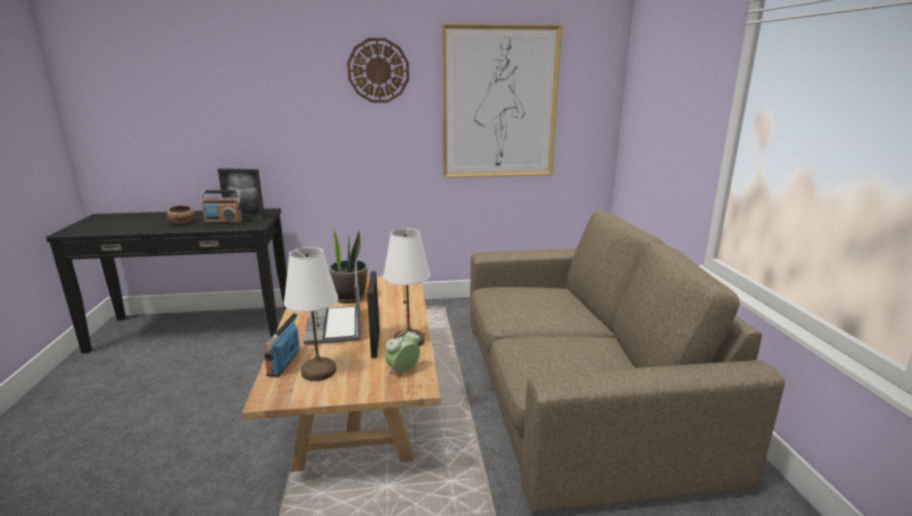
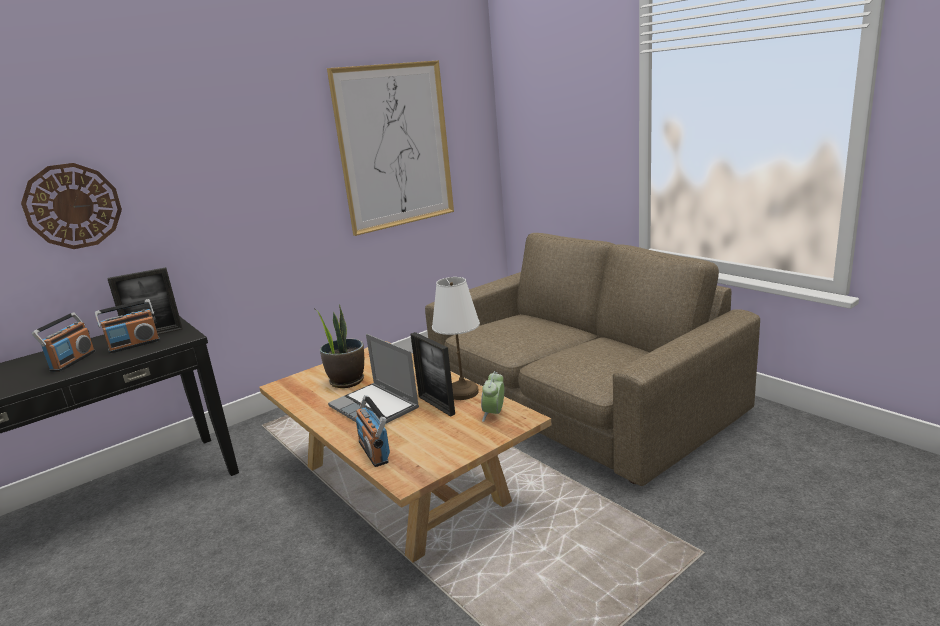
camera: 30 degrees left, 0 degrees up
(182, 222) = (72, 361): bowl -> radio
(318, 371) = (420, 444): white table lamp -> none
(378, 70) = (267, 127): wall clock -> wall clock (73, 206)

